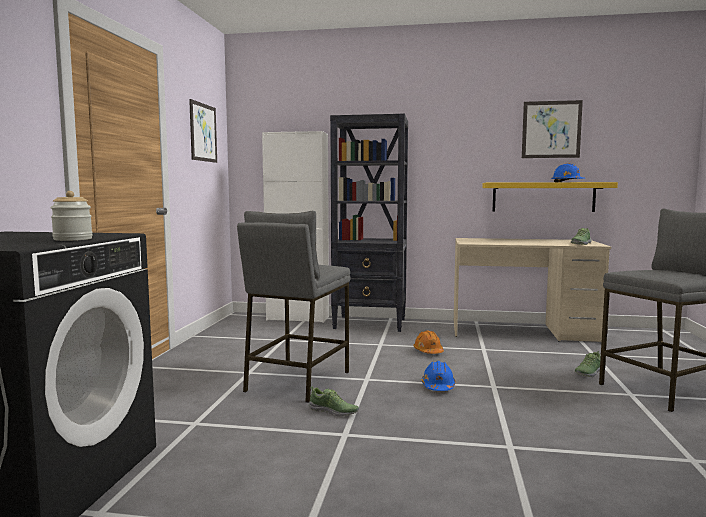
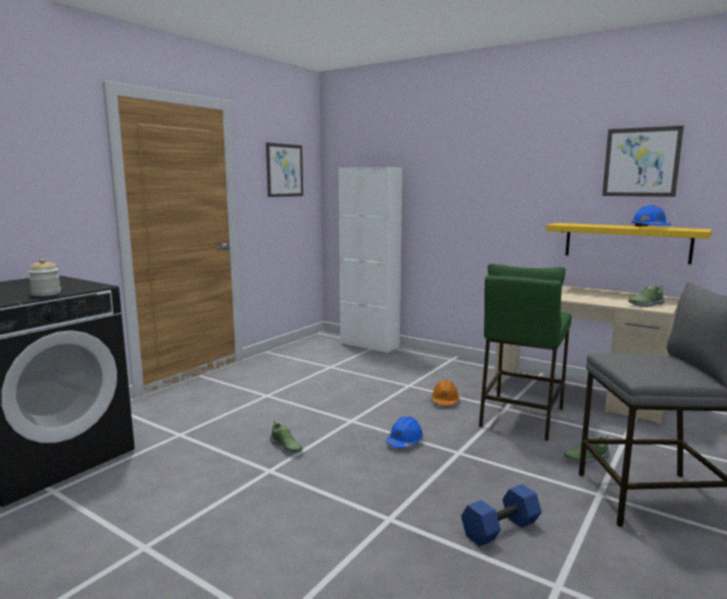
camera: 25 degrees right, 5 degrees up
(296, 381) = (292, 411): grey stool -> none
(370, 324) = (428, 360): black bookcase -> none
(503, 353) = (520, 417): none -> green stool
(600, 432) = (500, 528): none -> blue dumbbell

